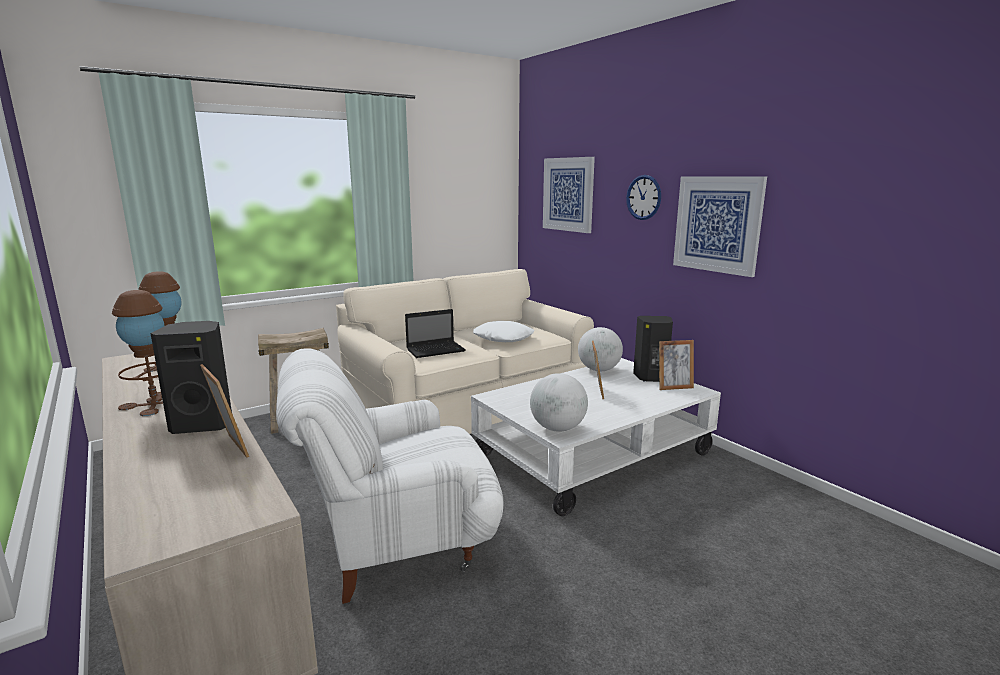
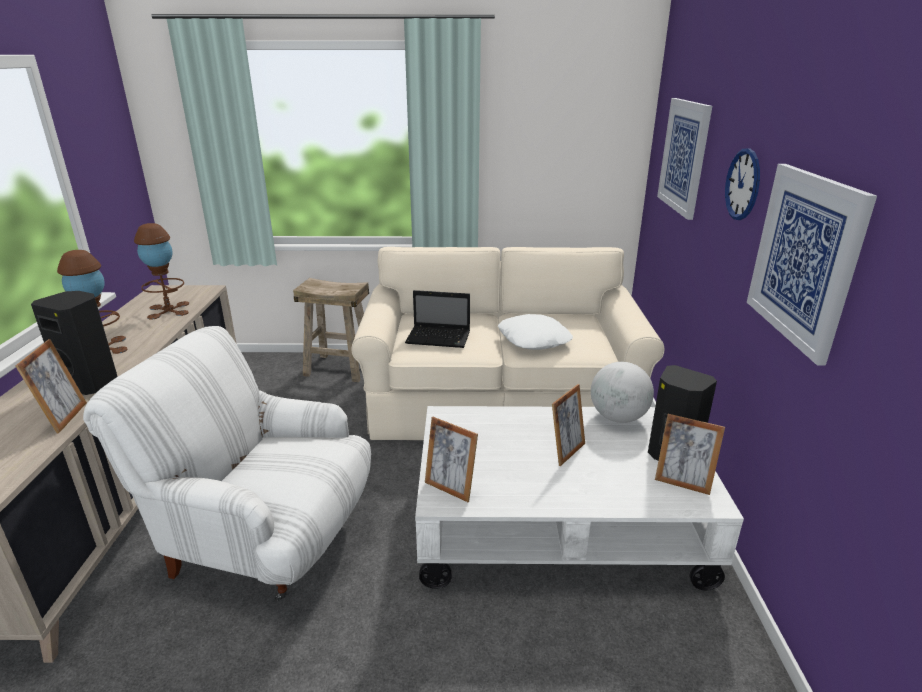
camera: 35 degrees right, 10 degrees up
(558, 428) = (450, 488): globe -> picture frame

